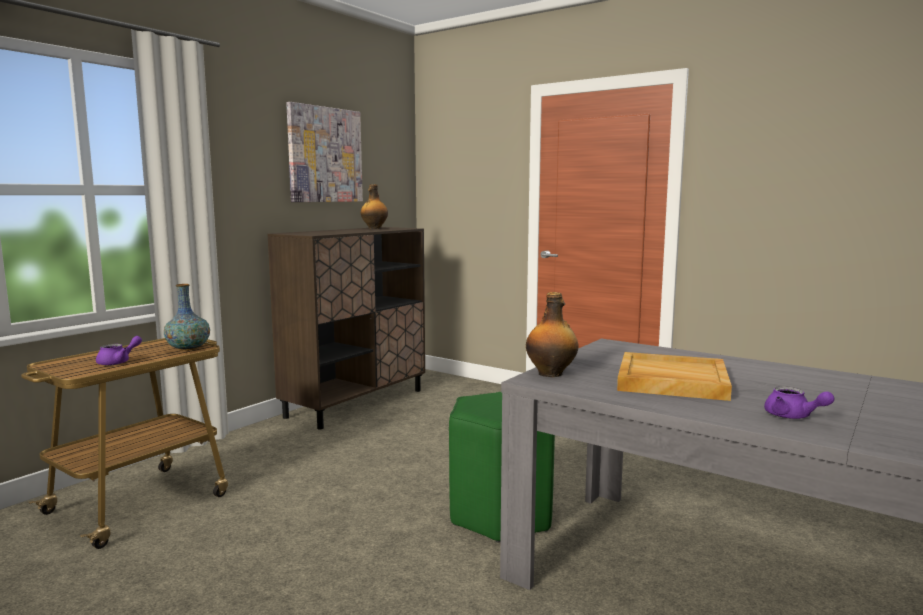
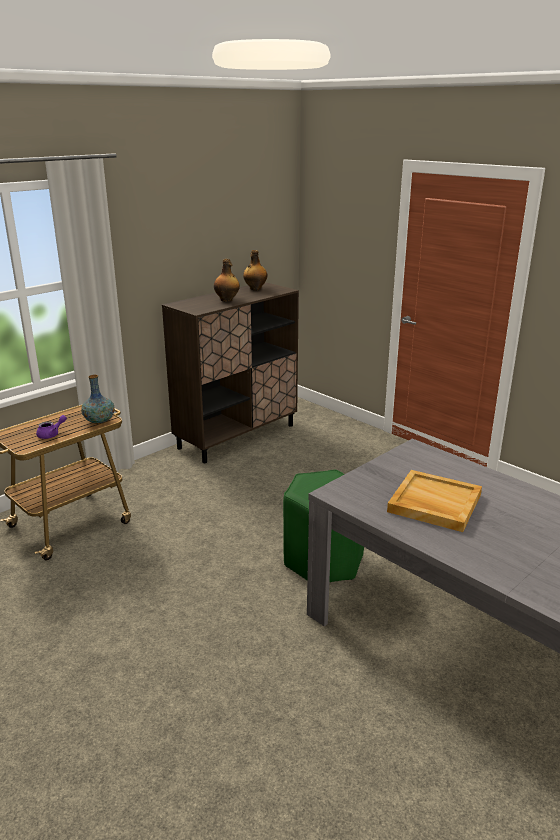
camera: 10 degrees right, 15 degrees up
(325, 155) = (211, 226): picture -> none
(551, 374) = (349, 486): bottle -> bottle (227, 300)
(793, 417) = (495, 555): purple teapot -> none

